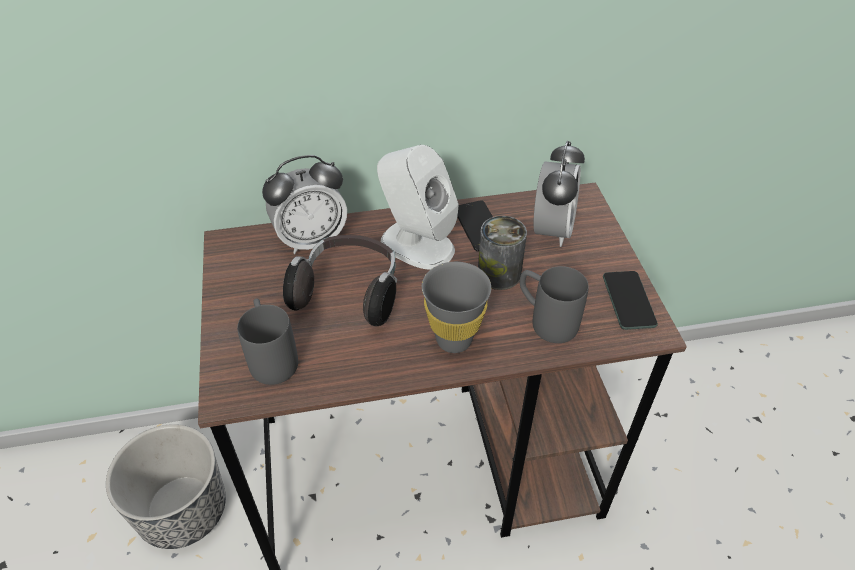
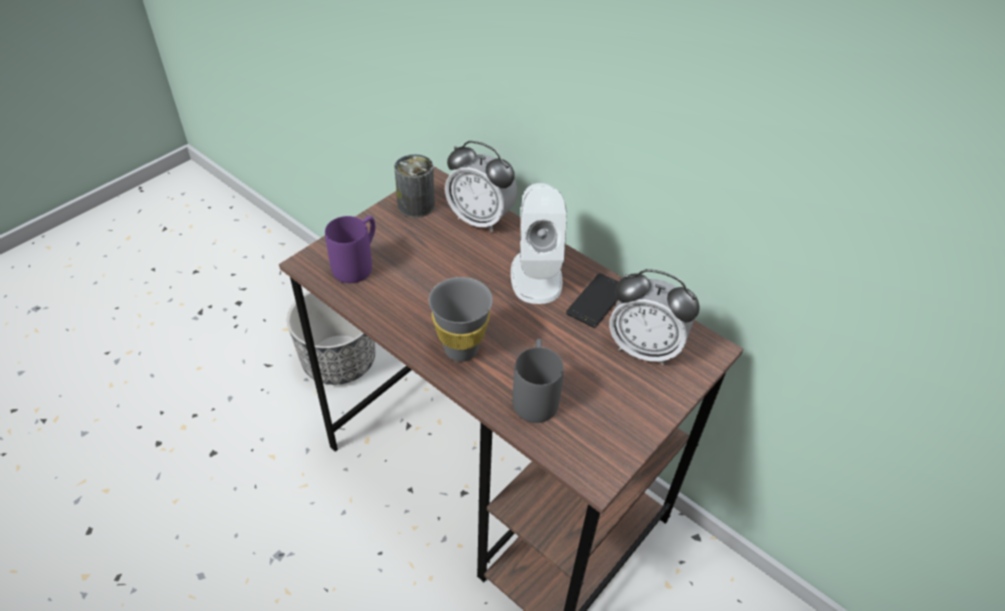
camera: 50 degrees right, 0 degrees up
(271, 356) = (358, 264): grey mug -> purple mug
(349, 292) = (450, 268): headphones -> none
(499, 273) = (556, 340): can -> can (416, 205)
(552, 230) = (644, 348): alarm clock -> alarm clock turned 45 degrees clockwise
(628, 300) = (615, 441): phone -> none

